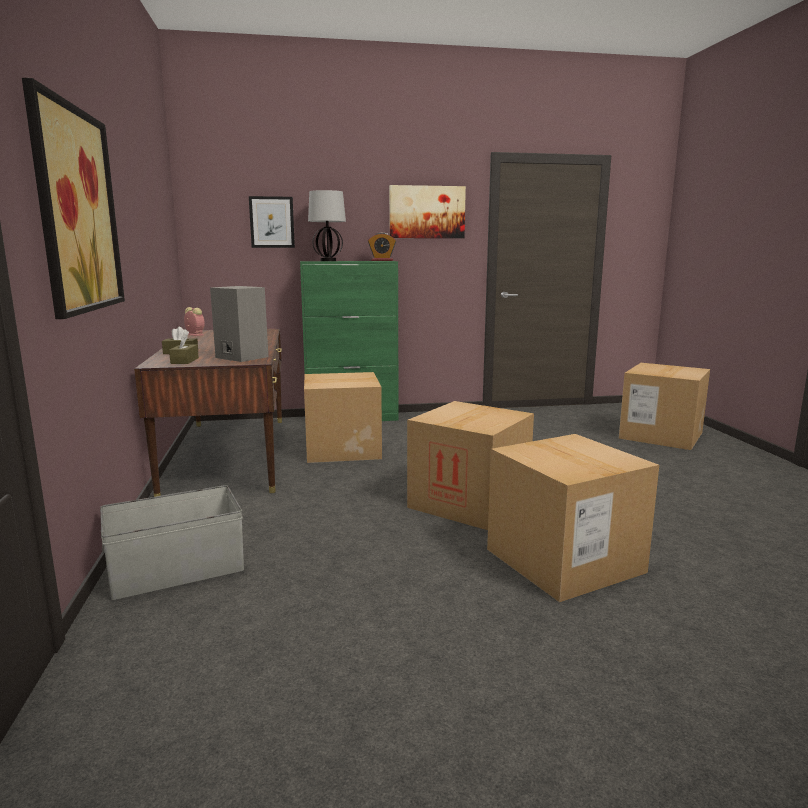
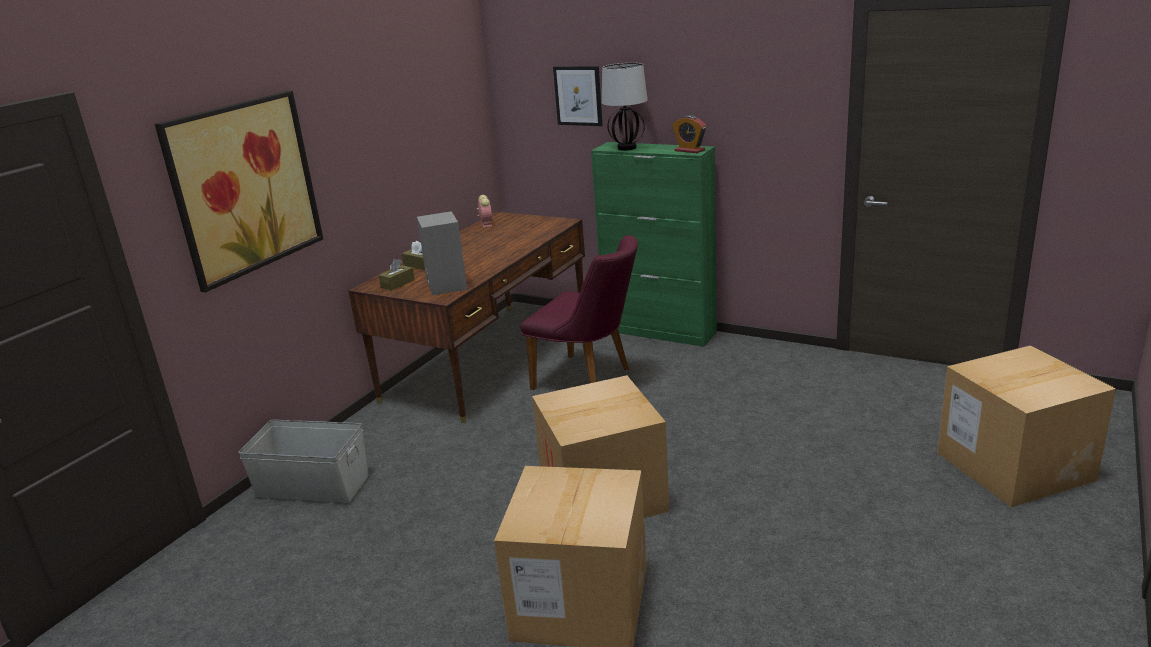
camera: 40 degrees right, 10 degrees up
(342, 449) = (589, 379): cardboard box -> purple chair
(427, 212) = (759, 84): picture -> none

